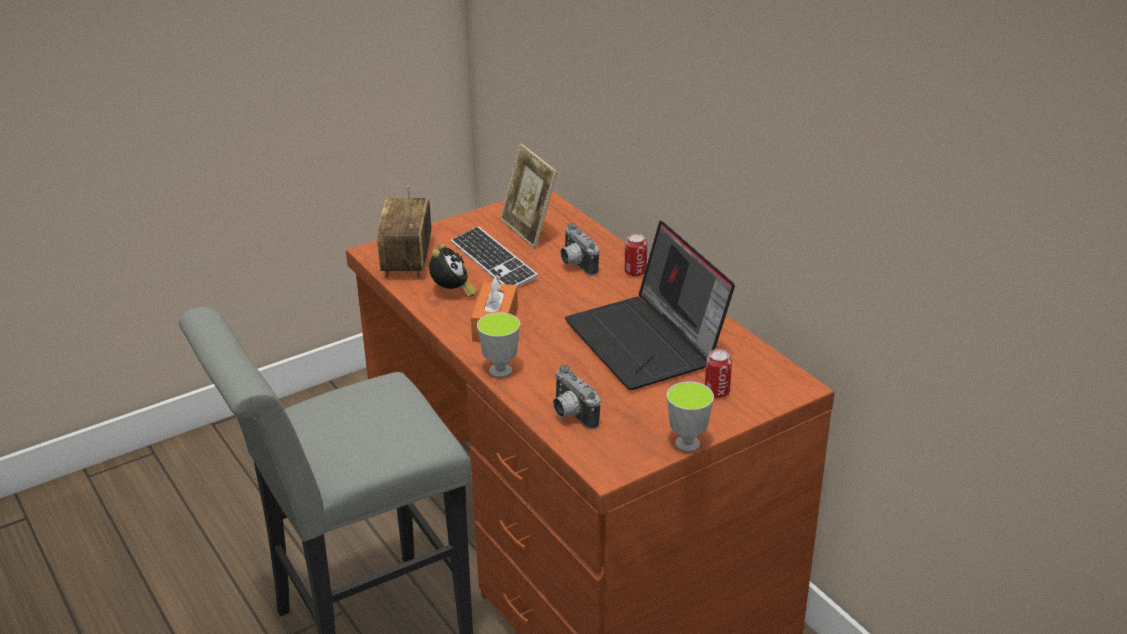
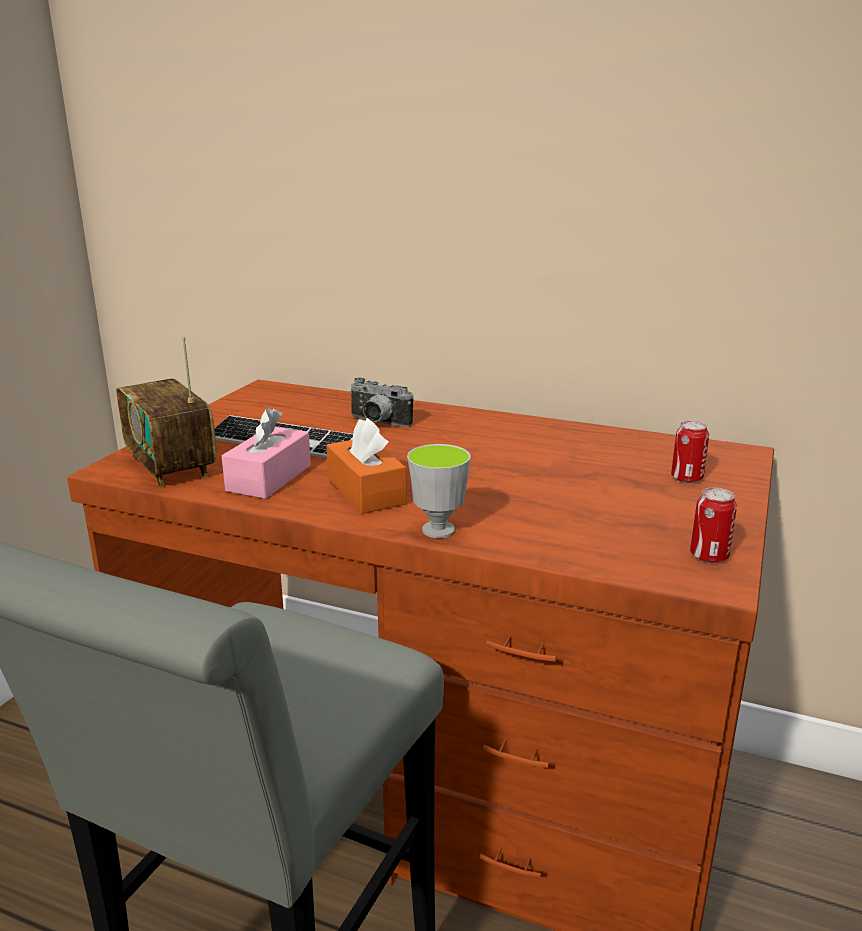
camera: 35 degrees left, 10 degrees down
(452, 292) = (269, 478): alarm clock -> pink tissue box
(528, 231) = (287, 411): picture frame -> none
(570, 414) = (584, 544): camera -> none
(635, 272) = (448, 415): can -> can (709, 556)
(647, 342) = (552, 460): laptop -> none
(687, 444) = (744, 528): cup -> none

